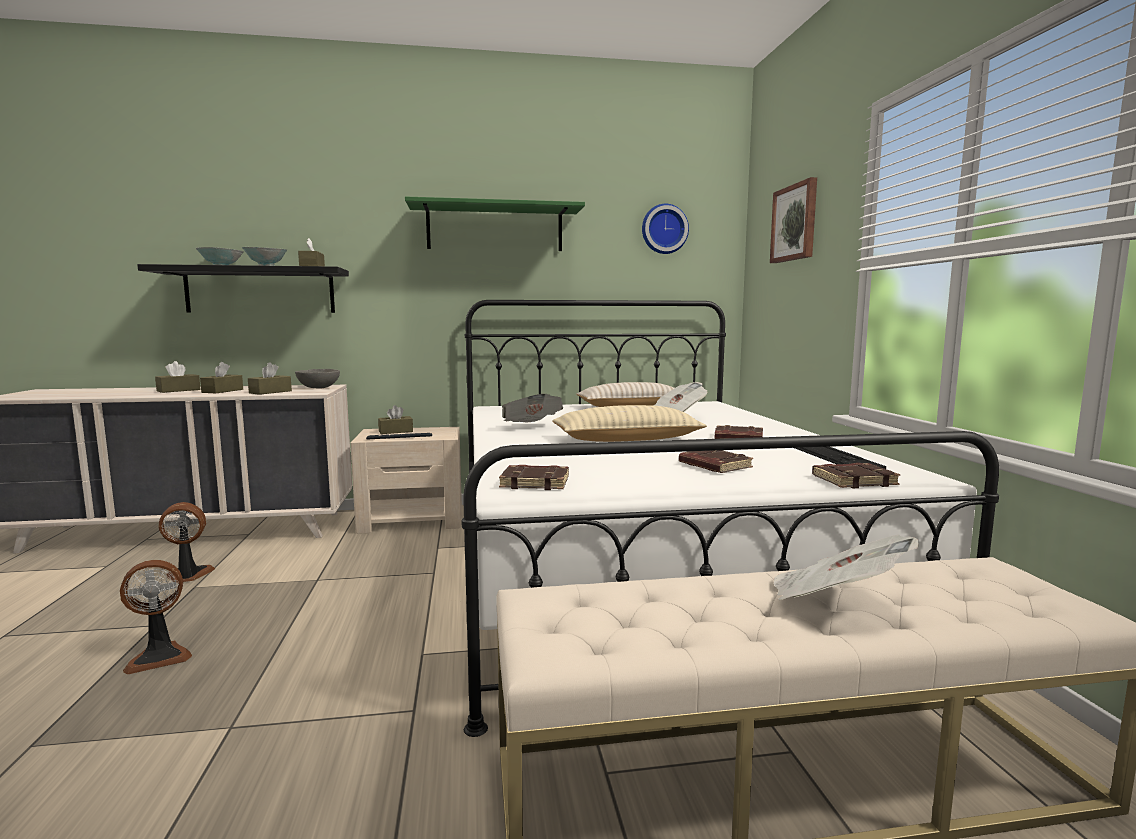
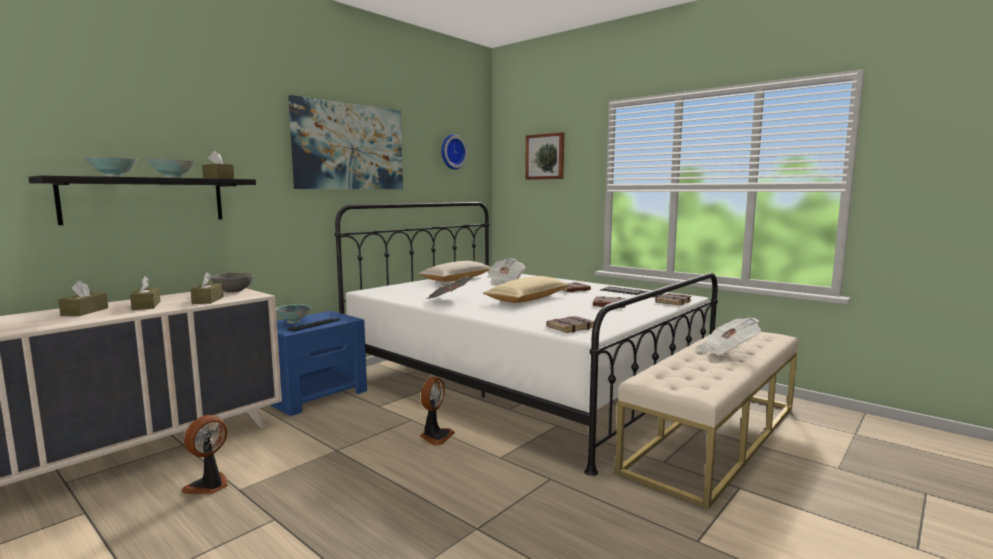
camera: 40 degrees left, 0 degrees up
(160, 656) = (334, 528): fan -> fan (435, 436)
(395, 431) = (293, 322): brown tissue box -> bowl
(413, 519) = (315, 394): beige nightstand -> blue nightstand
(495, 229) = (349, 147): green shelf -> picture

